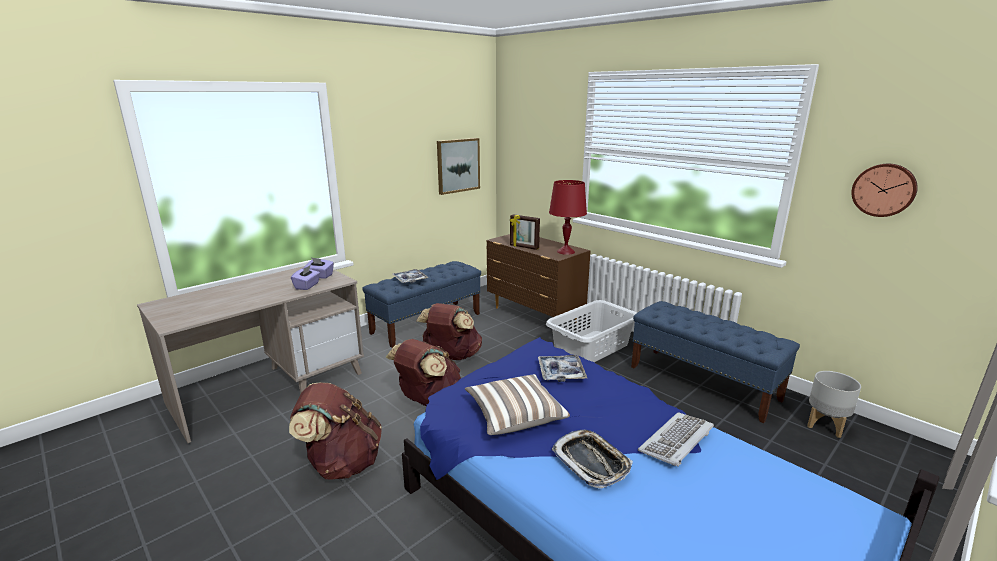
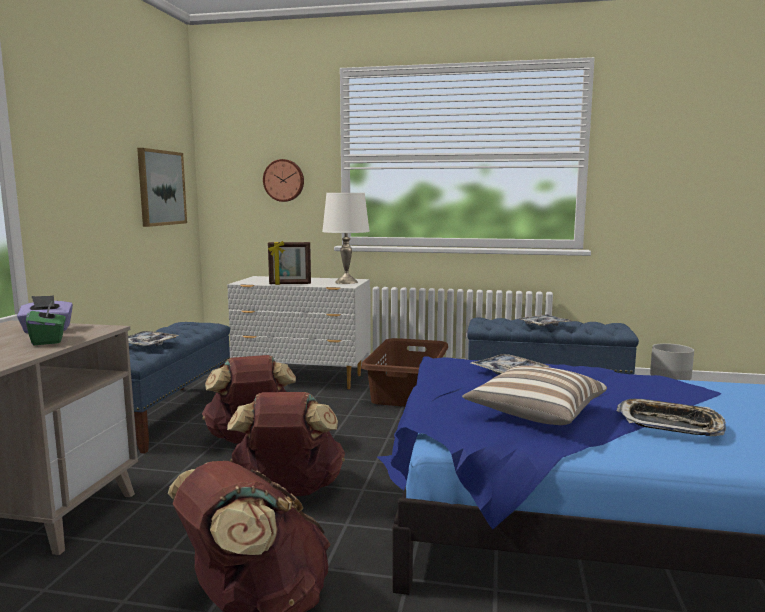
camera: 35 degrees left, 10 degrees down
(307, 286) = (48, 340): purple tissue box -> green tissue box
(535, 315) = (303, 379): brown dresser -> white dresser
(566, 252) = (346, 282): red table lamp -> white table lamp
(592, 347) = (407, 392): grey laundry basket -> brown laundry basket
(677, 441) = (694, 391): keyboard -> none
(703, 325) = (543, 325): none -> tray
(884, 190) = (665, 167): wall clock -> wall clock (284, 180)

